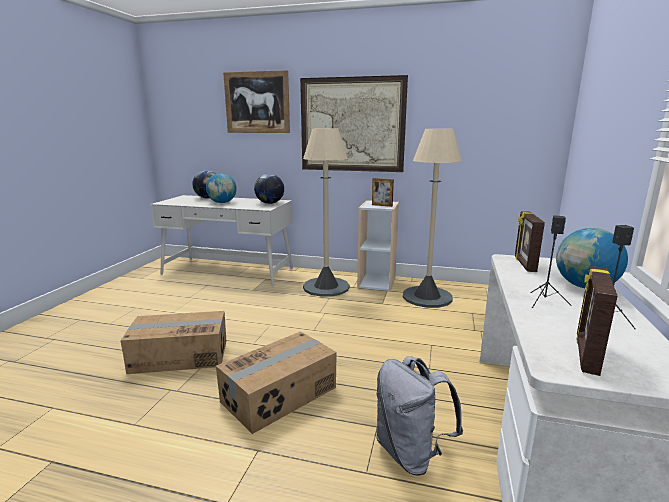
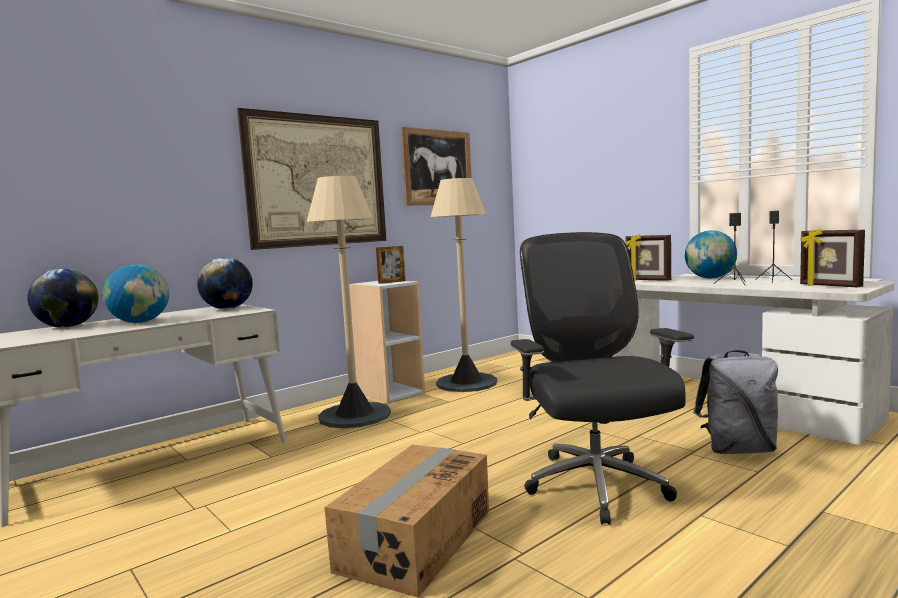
camera: 55 degrees left, 10 degrees down
(257, 102) = (158, 140): picture -> picture (437, 167)
(280, 395) = (597, 486): cardboard box -> office chair

